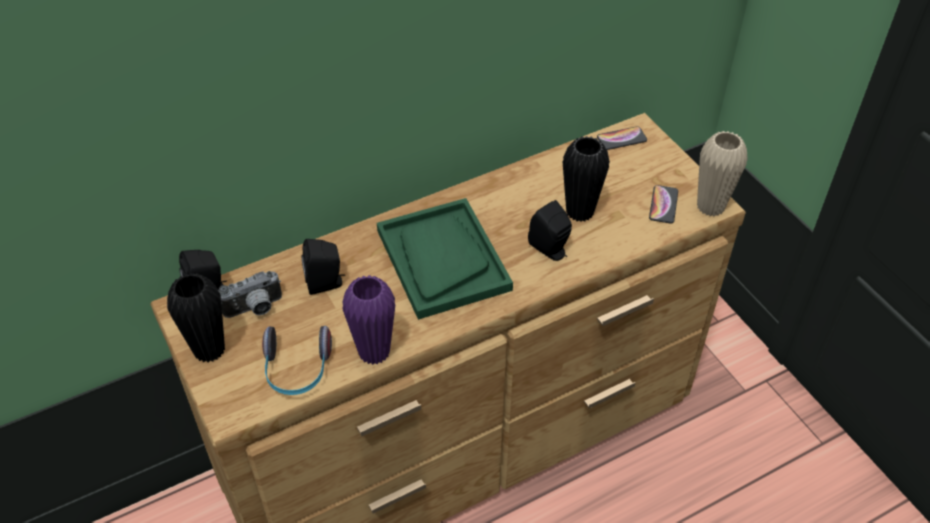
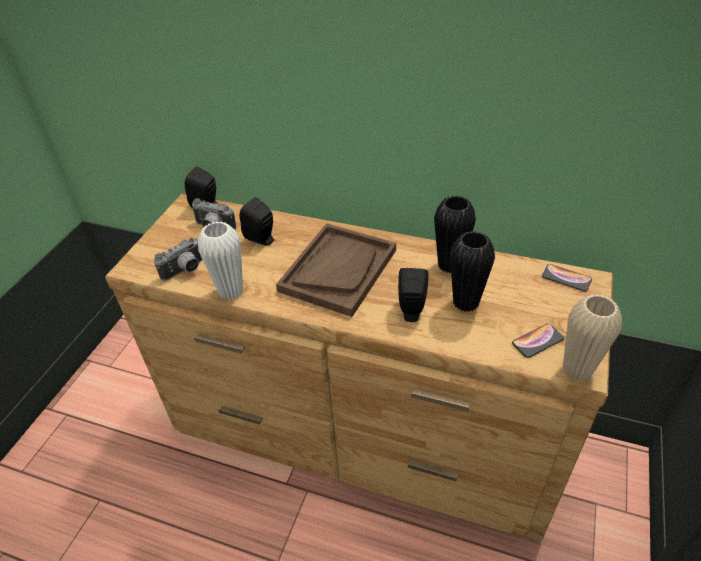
camera: 50 degrees right, 5 degrees down
(209, 350) = (167, 232): black vase -> black vase (450, 265)
(297, 370) = (185, 271): headphones -> camera
(374, 352) = (231, 291): purple vase -> white vase
(442, 260) = (338, 270): green tray -> brown tray

